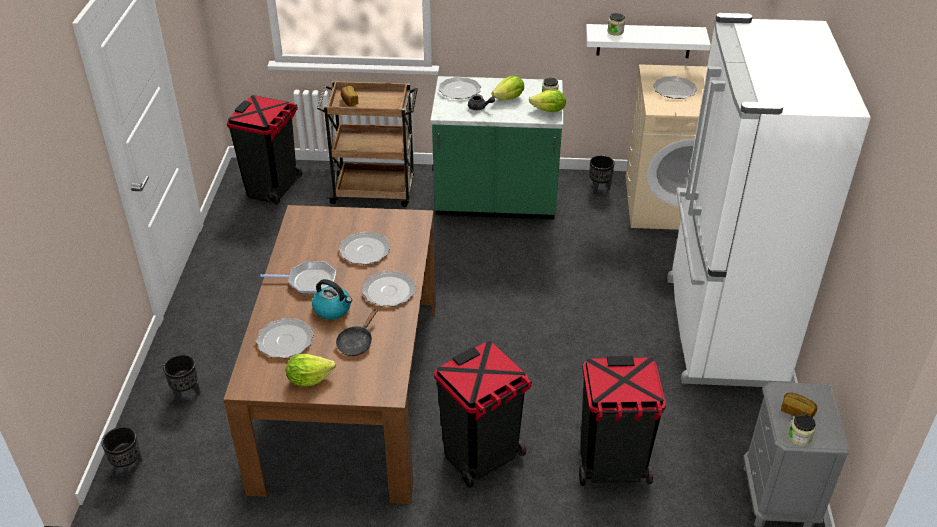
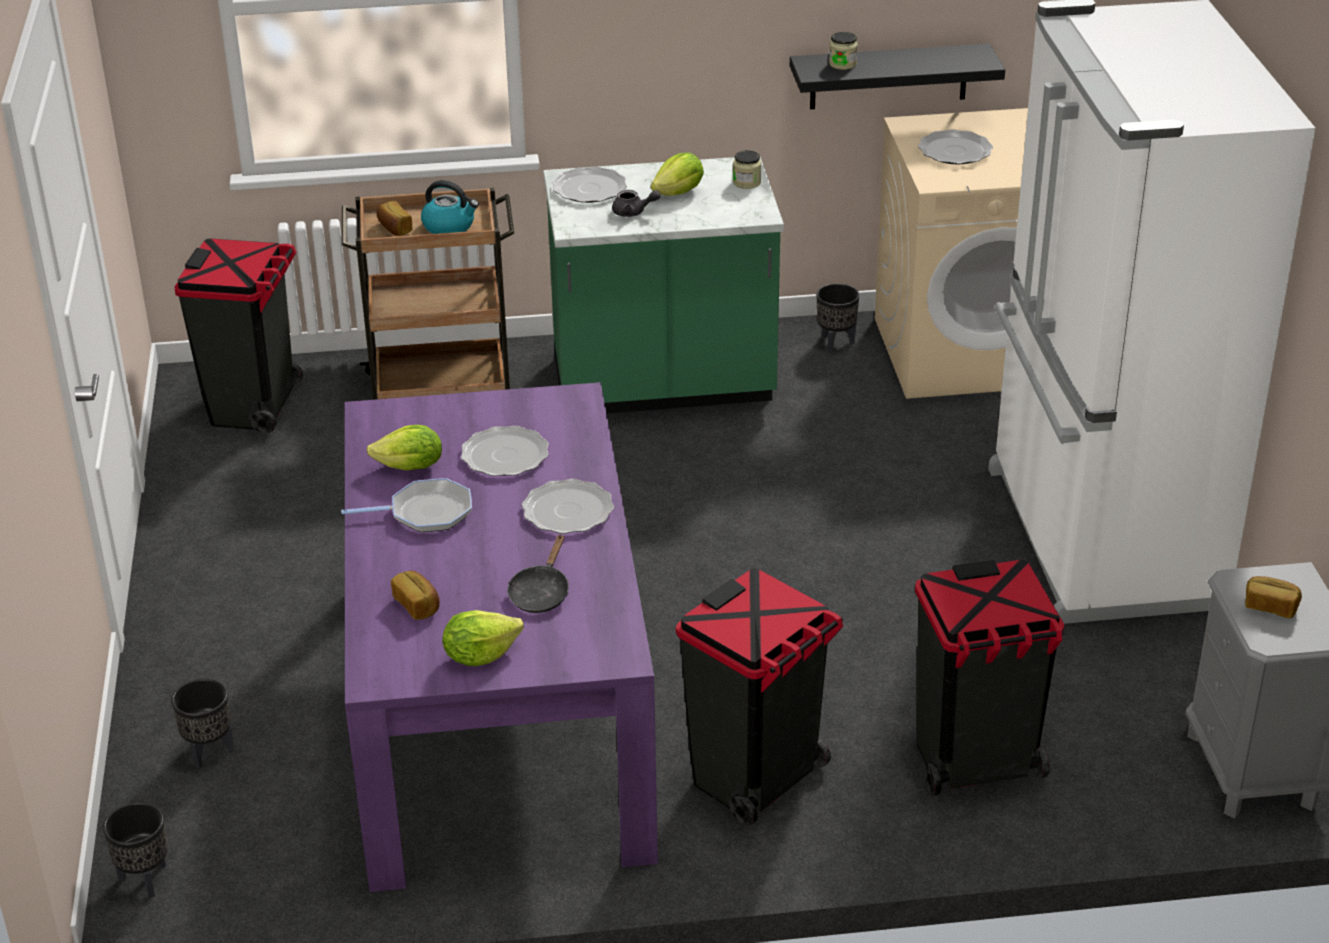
camera: 10 degrees left, 5 degrees down
(285, 340) = (418, 605): plate -> bread
(333, 309) = (482, 549): kettle -> kettle (449, 226)
(350, 390) = (498, 707): brown dining table -> purple dining table
(549, 111) = (753, 205): lettuce -> lettuce (410, 467)
(644, 41) = (888, 76): white shelf -> black shelf
(799, 437) = (1283, 641): jar -> none

